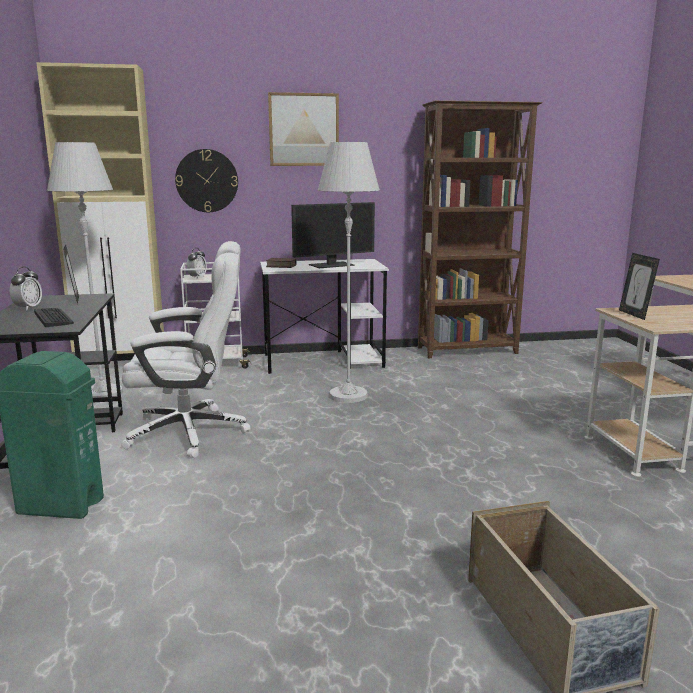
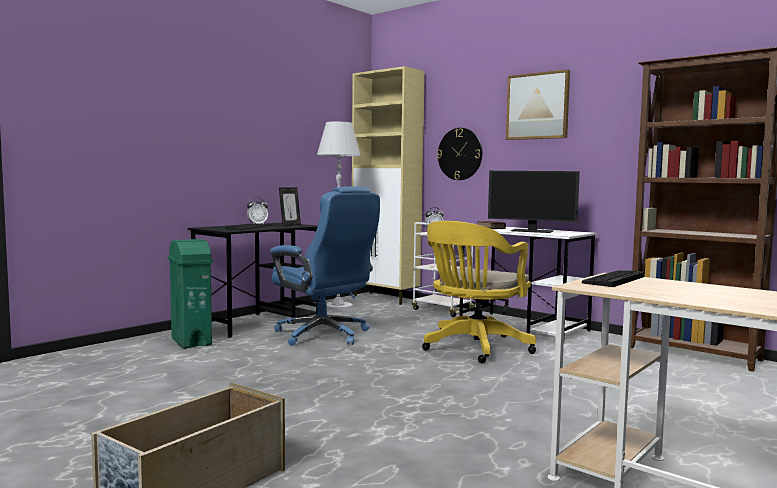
camera: 50 degrees right, 10 degrees down
(190, 432) = (324, 335): white office chair -> blue office chair
(348, 396) = (474, 348): white floor lamp -> yellow office chair
(634, 314) = (613, 279): picture frame -> keyboard

